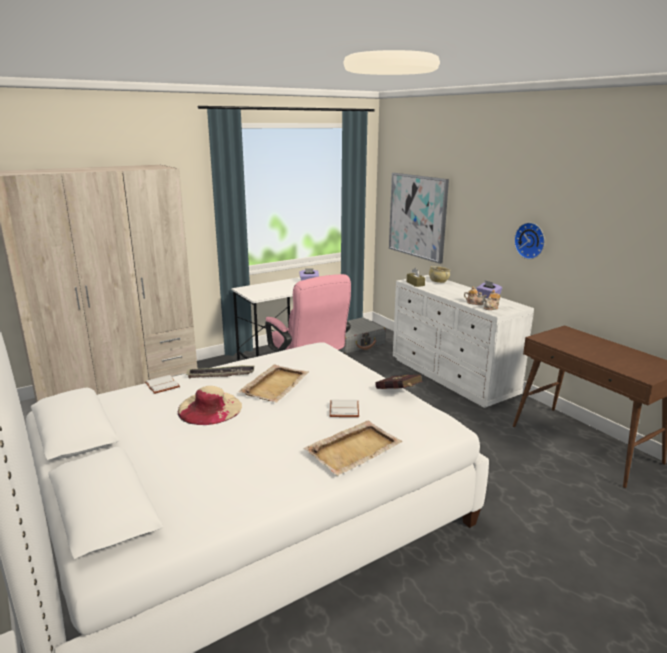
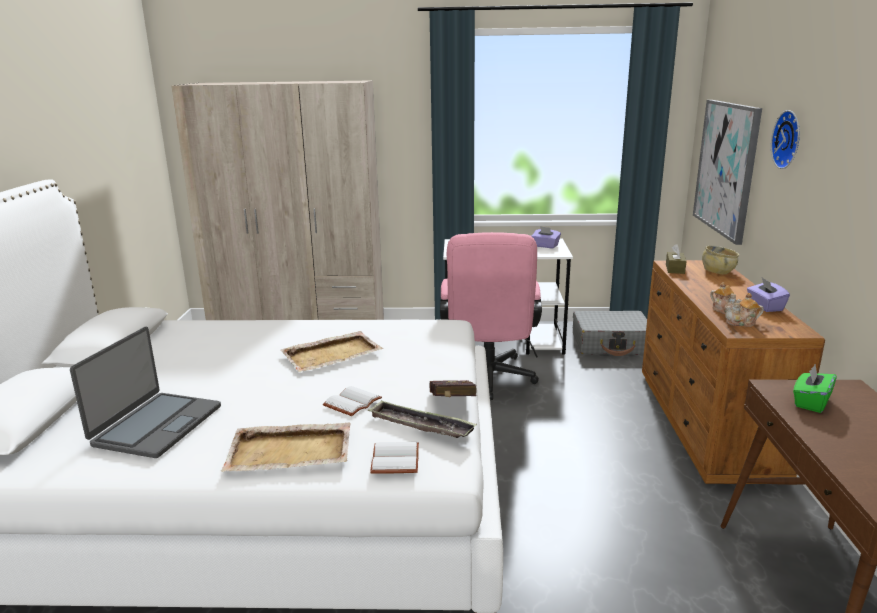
camera: 35 degrees right, 0 degrees up
(163, 385) = (237, 326): white book -> white book (397, 460)
(209, 408) = (237, 359): beige hat -> none
(221, 375) = (301, 329): tray -> tray (421, 425)
(232, 469) = (156, 425): none -> laptop
(453, 376) = (706, 425): white dresser -> brown dresser
(531, 240) = (841, 217): wall clock -> wall clock (789, 139)
(562, 341) = (810, 402): none -> green tissue box

